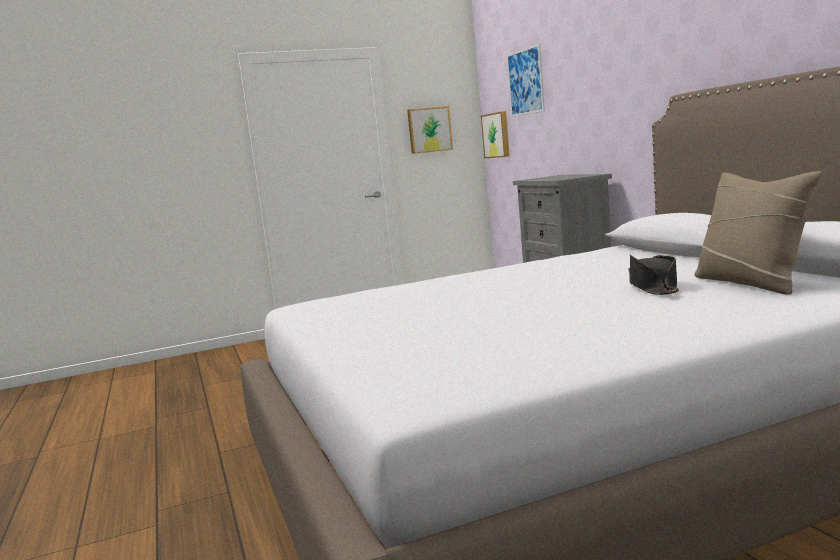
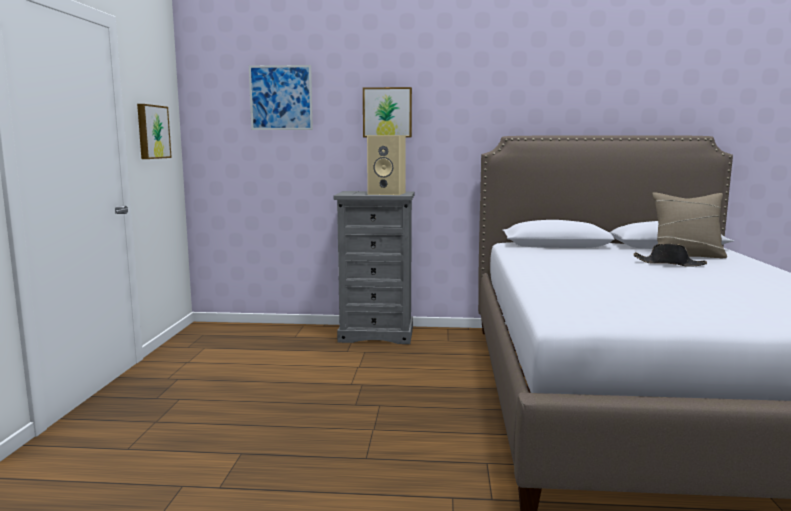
camera: 65 degrees left, 0 degrees up
(497, 135) = (217, 146): picture -> picture (387, 112)
(564, 177) = (387, 193): none -> beige speaker

